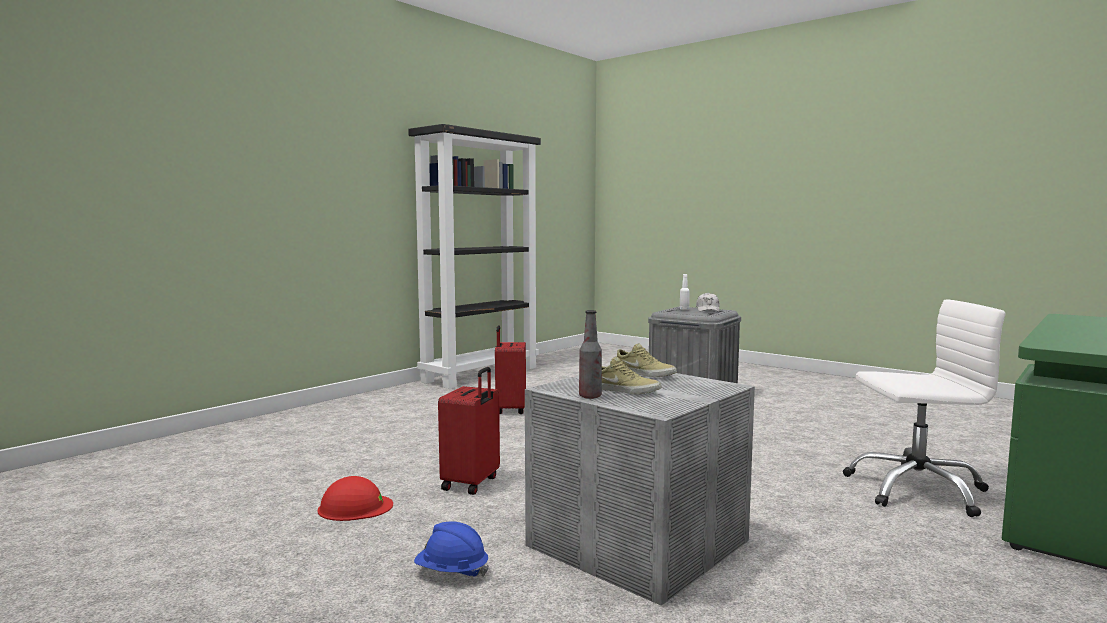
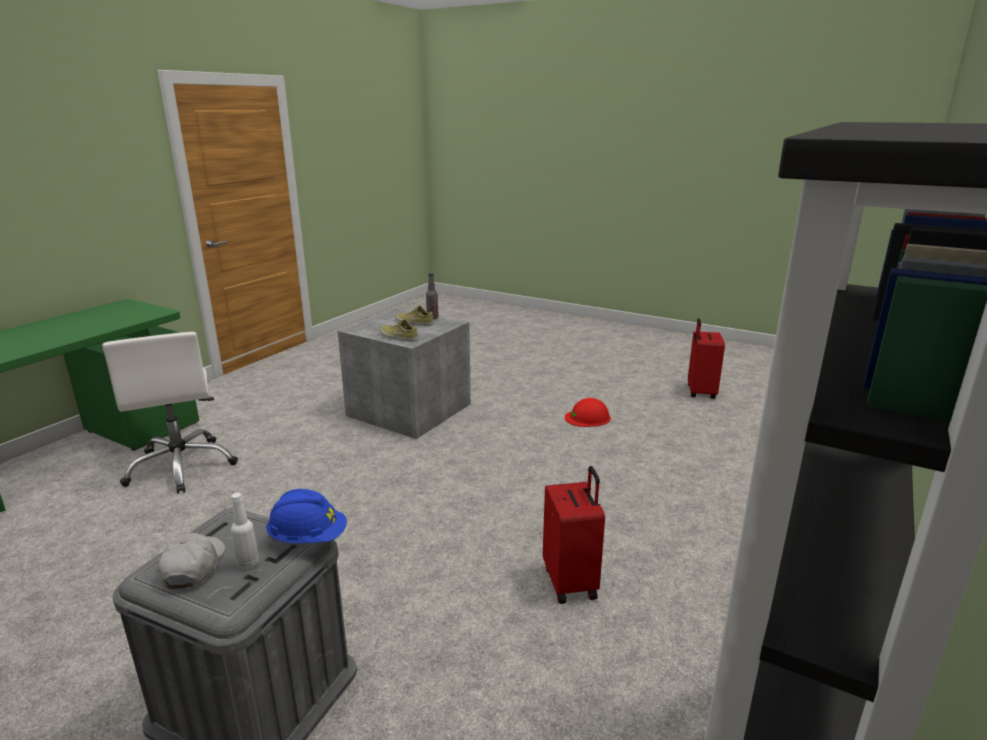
camera: 170 degrees right, 15 degrees up
(451, 572) = (500, 390): blue hard hat -> blue hard hat (308, 538)
(472, 483) = (528, 442): red suitcase -> red suitcase (700, 392)
(916, 489) = (182, 466): white office chair -> white office chair turned 105 degrees counterclockwise

